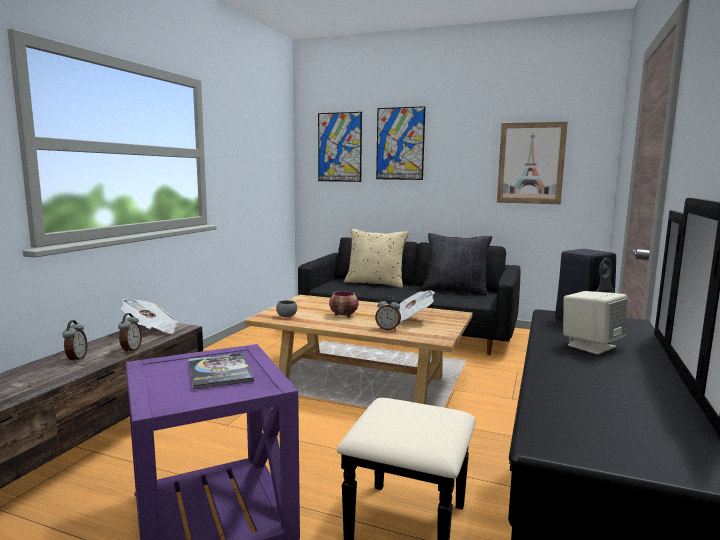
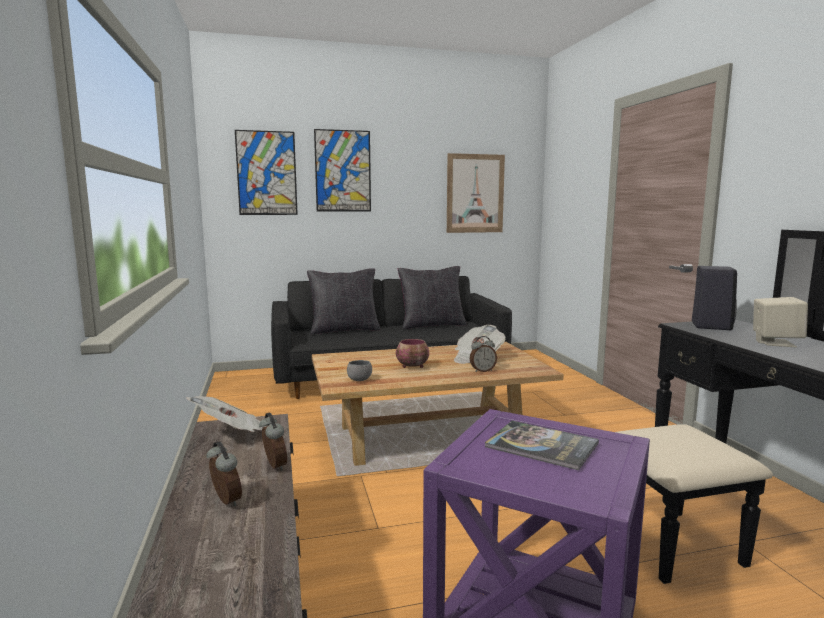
camera: 35 degrees left, 0 degrees up
(375, 283) = (344, 330): beige pillow -> black pillow

